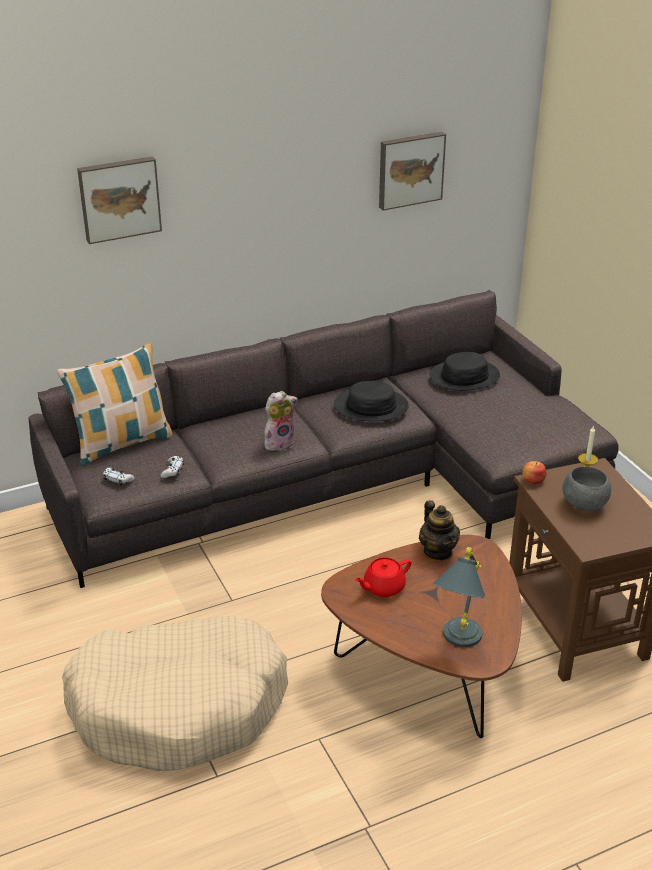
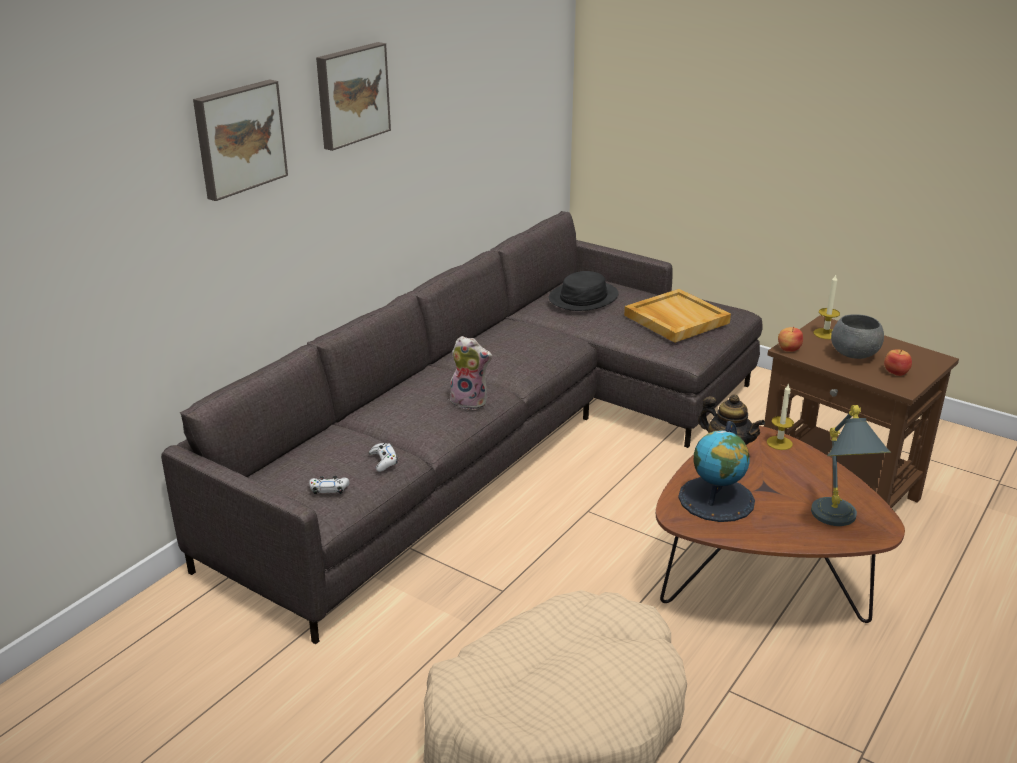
camera: 30 degrees left, 5 degrees down
(122, 443) = (291, 453): pillow -> none
(279, 443) = (470, 401): plush toy -> plush toy turned 75 degrees clockwise
(371, 407) = (527, 344): black hat -> none
(383, 587) = (716, 499): red teapot -> globe
(410, 169) = (489, 85): picture -> picture (351, 94)
(488, 560) = (779, 443): none -> candle
(522, 420) = (675, 319): none -> beige tray
(601, 532) = (896, 372): none -> apple

